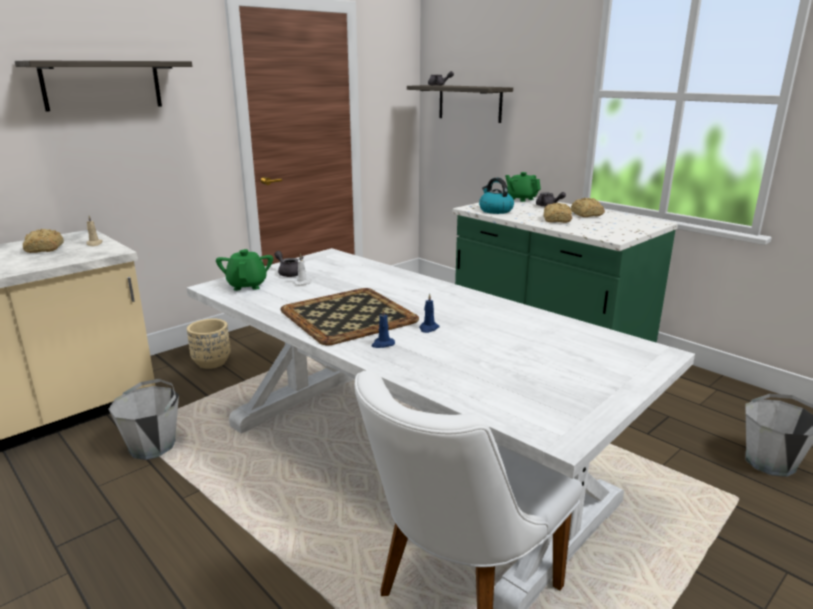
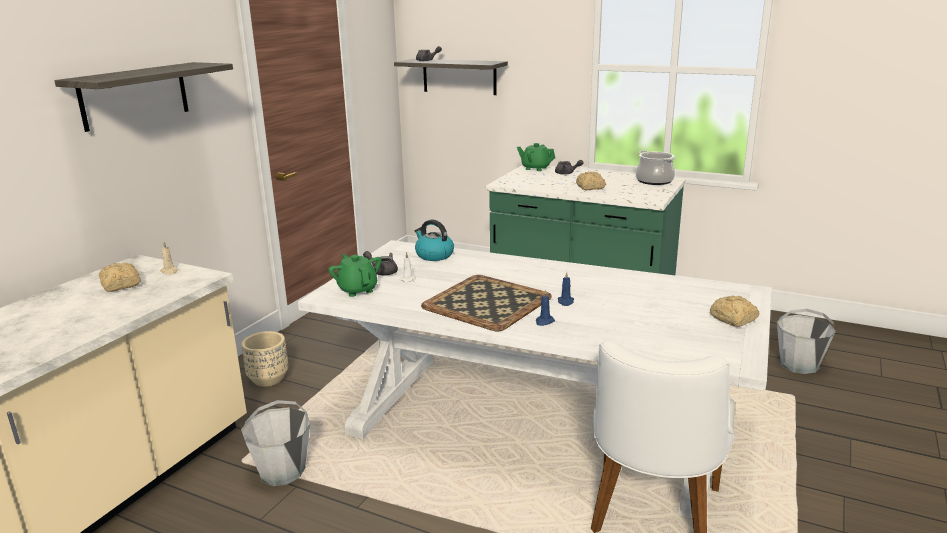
camera: 20 degrees left, 0 degrees up
(495, 210) = (527, 183): kettle -> kettle (434, 255)
(586, 215) = (608, 179): bread -> bread (733, 319)
(637, 221) = (654, 181): none -> cooking pot

